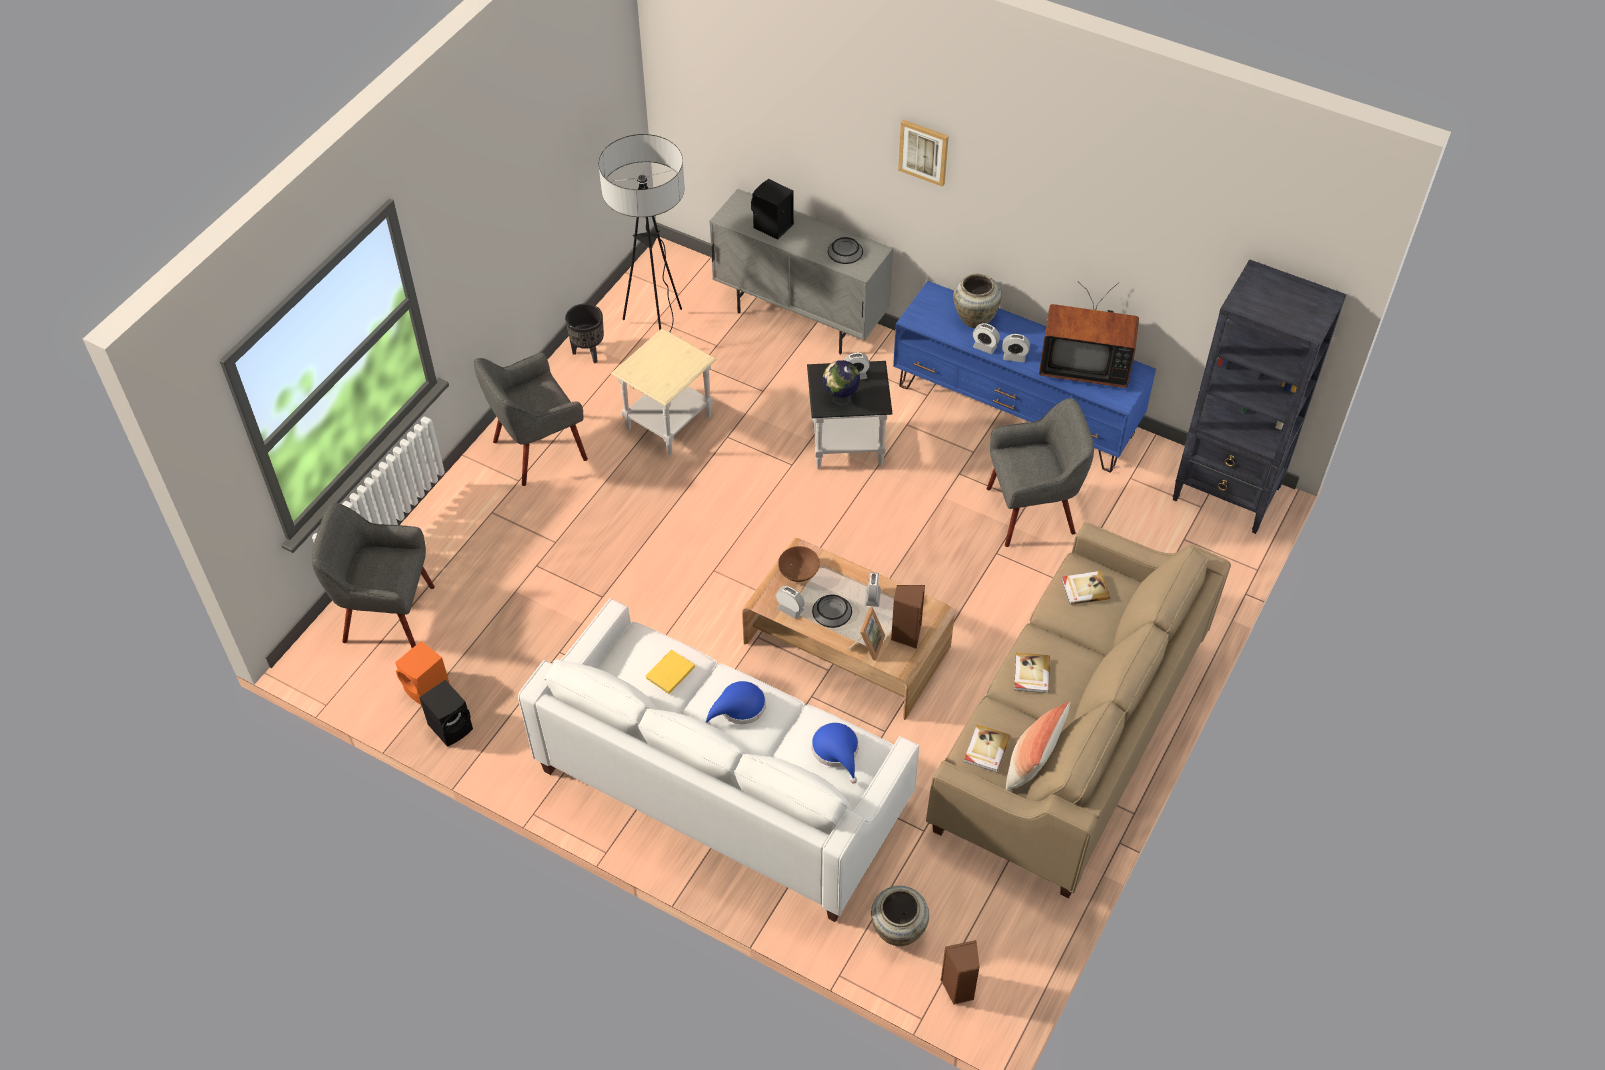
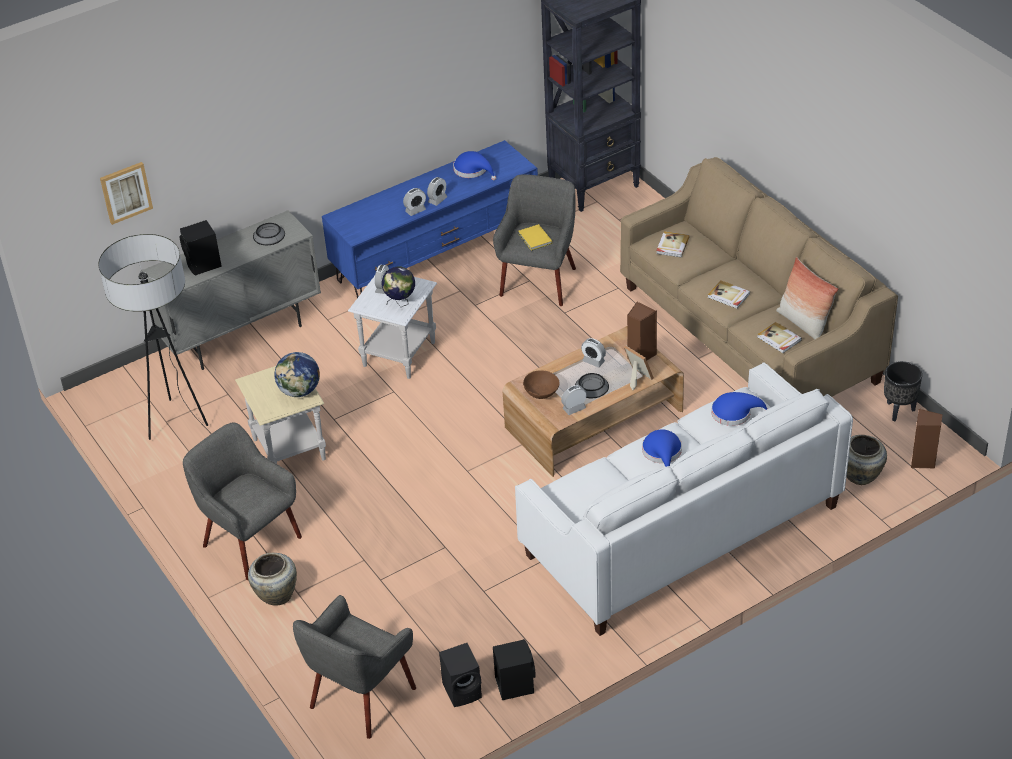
camera: 60 degrees left, 10 degrees down
(427, 689) = (463, 690): orange speaker -> black speaker
(538, 449) = (250, 541): grey armchair -> grey armchair turned 135 degrees clockwise
(588, 353) = (165, 475): black planter -> black planter (899, 411)
(669, 380) = (300, 391): none -> globe
(669, 673) = (604, 482): yellow book -> yellow book (535, 239)
(848, 445) = (399, 353): black side table -> white side table
(924, 152) = (291, 103): picture -> picture (125, 192)
(974, 317) = (381, 205): beige vase -> beige vase (275, 595)
(1084, 364) = (473, 170): television -> blue hat

